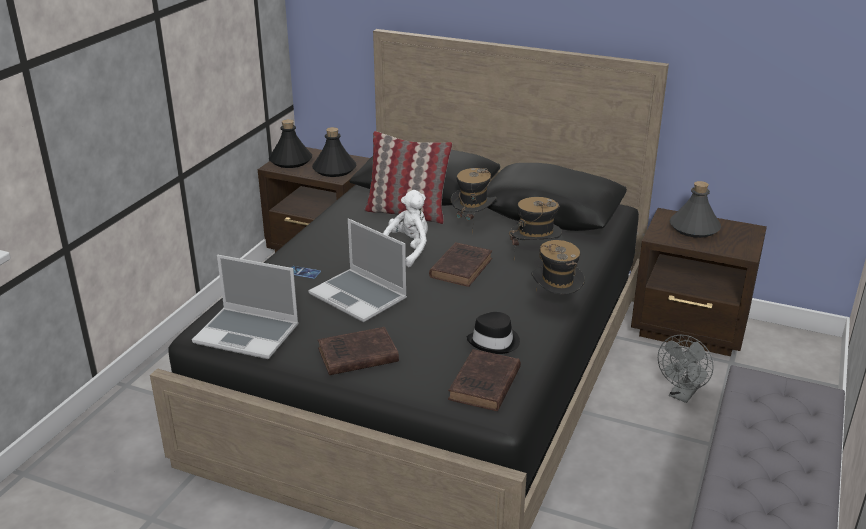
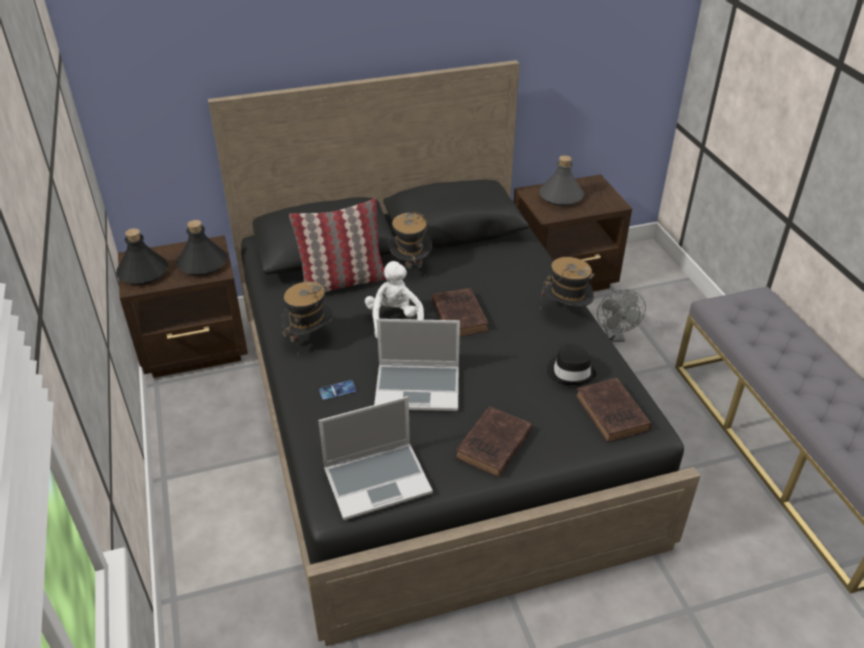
camera: 40 degrees left, 10 degrees up
(534, 254) = (494, 274): hat -> hat (309, 339)

